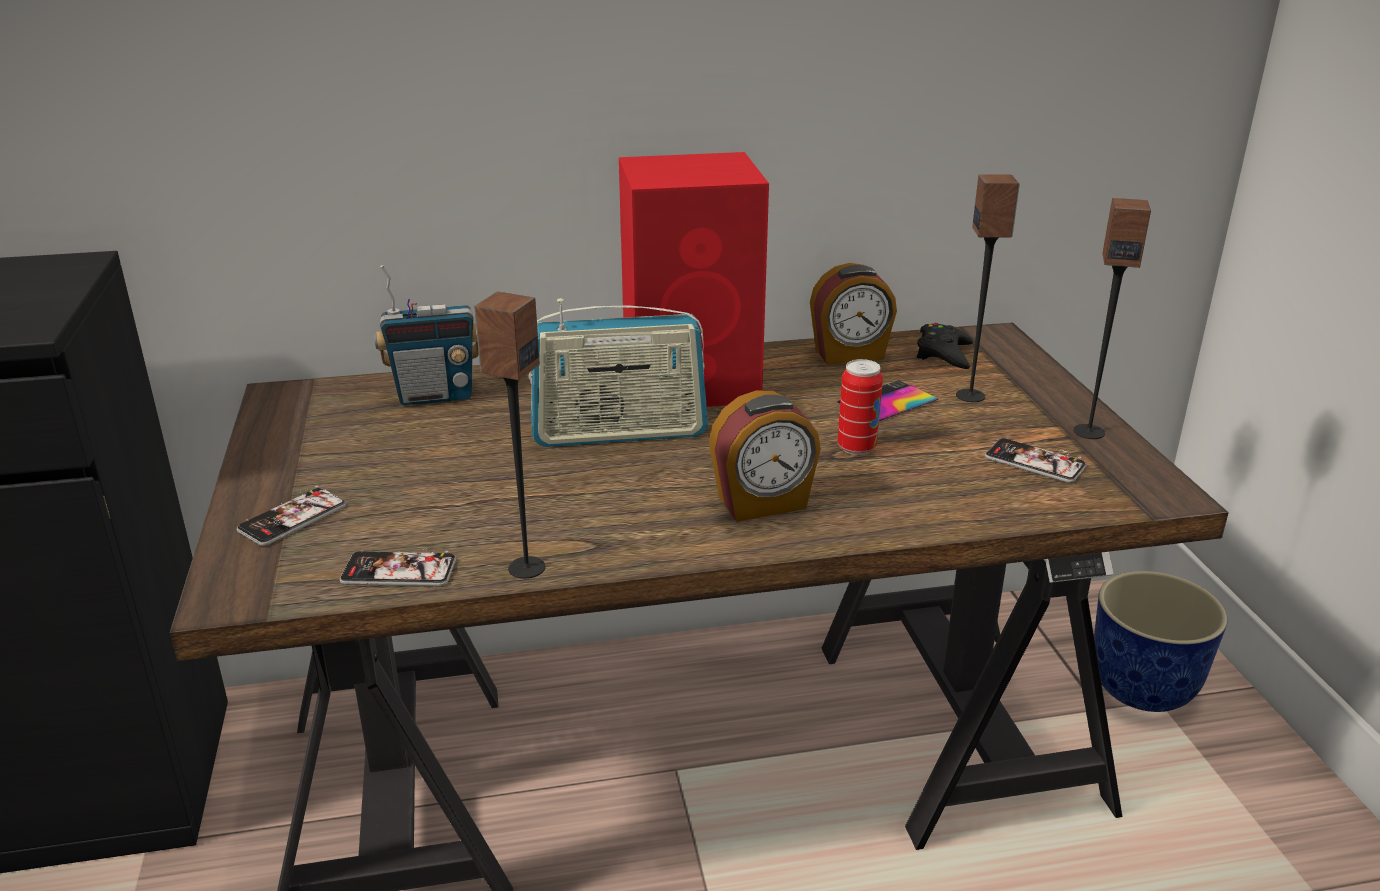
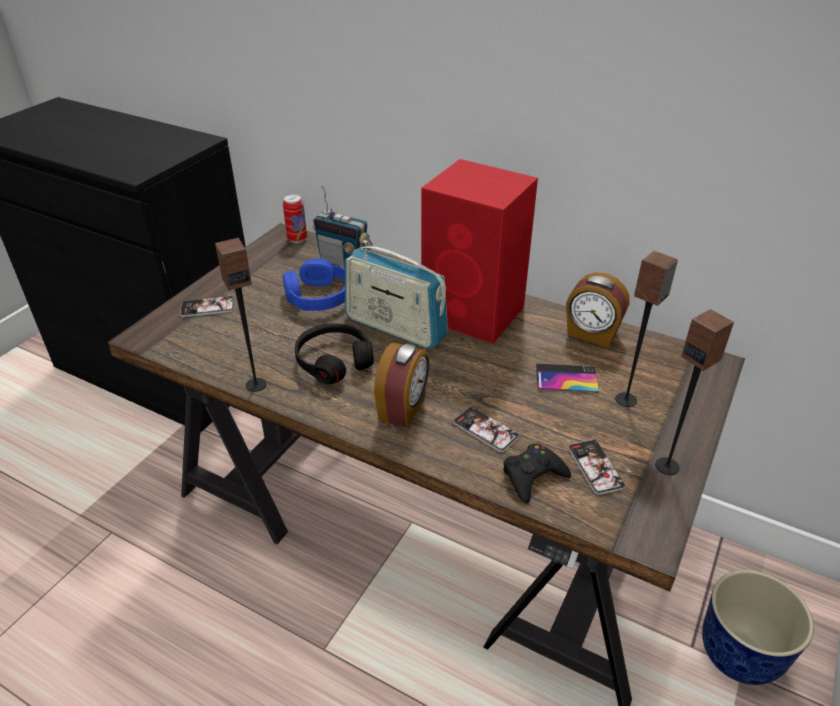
camera: 40 degrees right, 10 degrees up
(399, 571) = (209, 358): phone -> phone (485, 430)
(456, 441) = (318, 297): none -> blue headphones
(595, 497) = (333, 361): none -> black headphones
(763, 504) = (403, 408): alarm clock -> alarm clock turned 90 degrees counterclockwise
(856, 448) = (502, 400): can -> can (297, 239)
(944, 353) = (655, 361): black game controller -> black game controller (533, 476)

